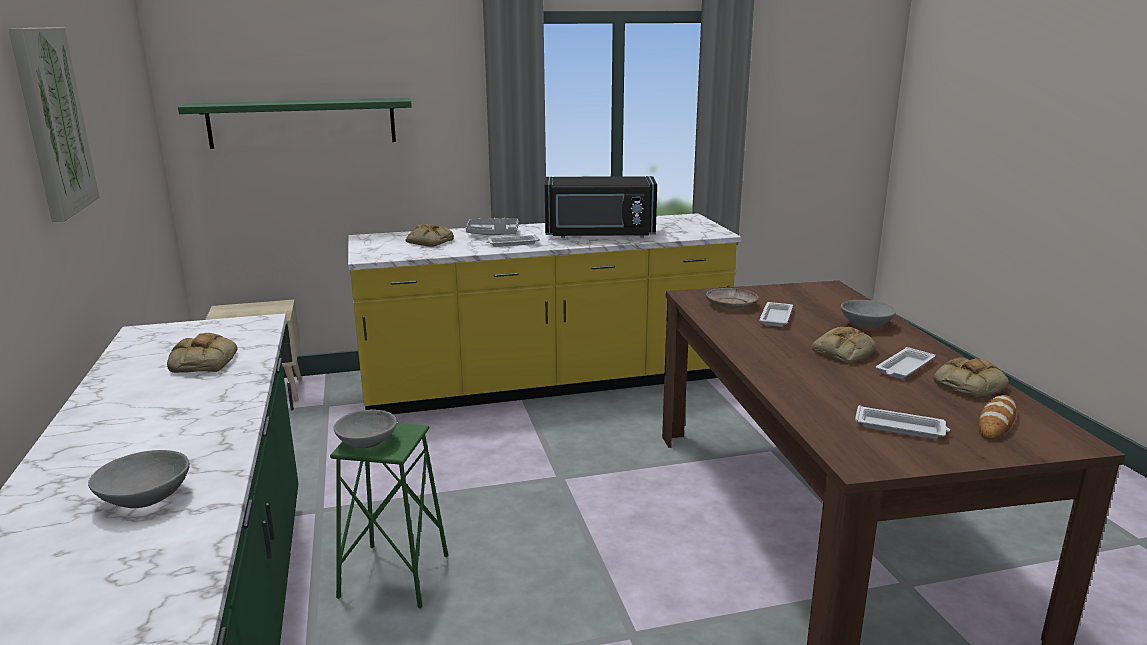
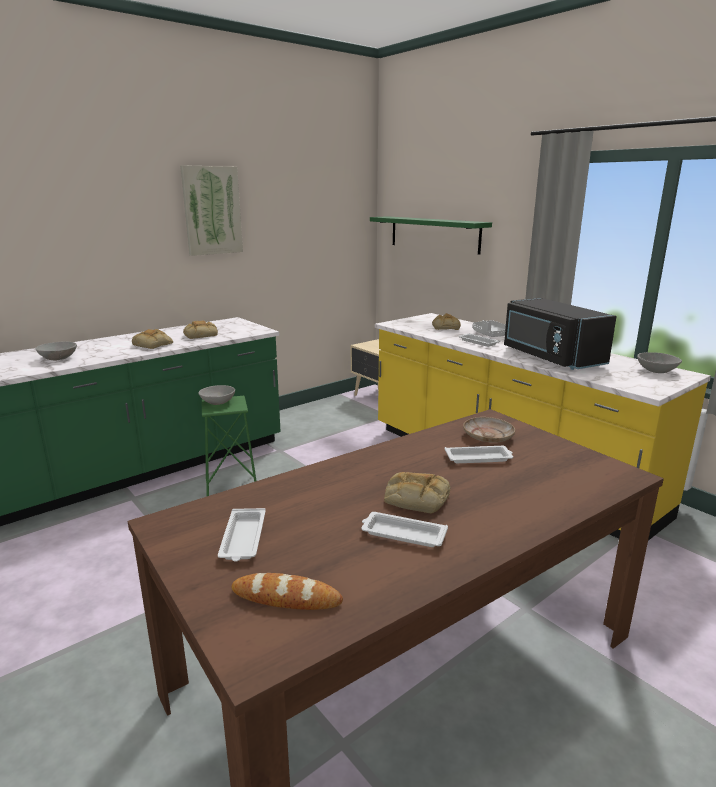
camera: 65 degrees right, 0 degrees up
(866, 324) = (518, 504): grey bowl -> grey bowl (656, 371)
(968, 385) = (383, 578): bread -> bread (154, 344)

